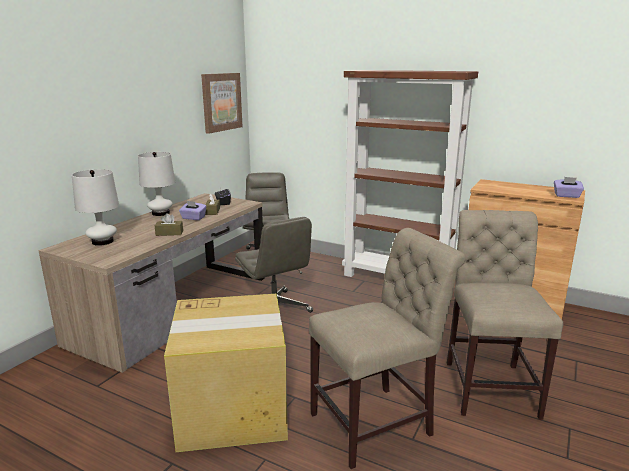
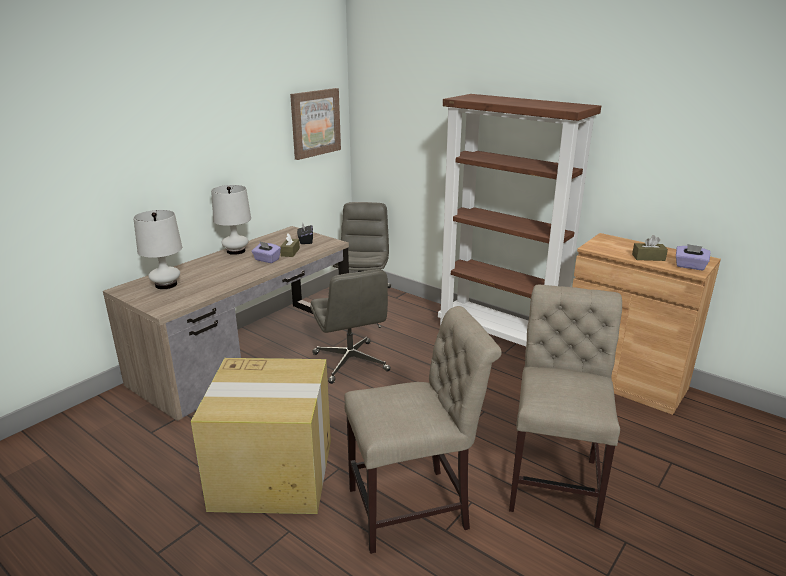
camera: 10 degrees right, 5 degrees up
(169, 233) = (235, 278): brown tissue box -> brown tissue box (648, 257)

